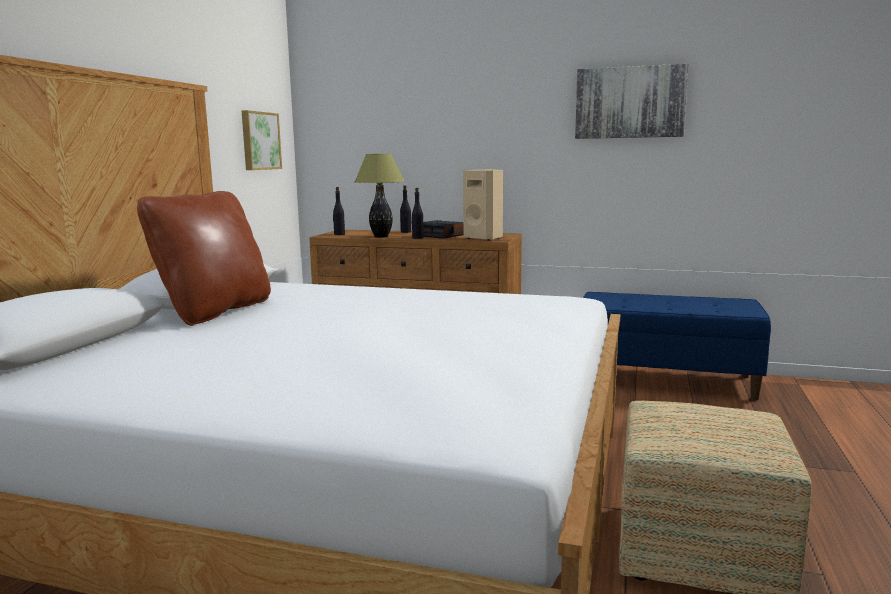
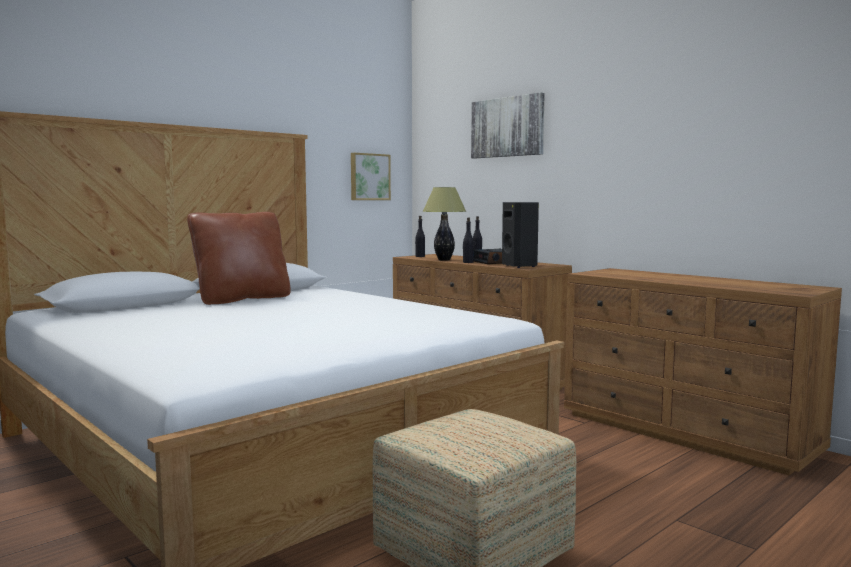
camera: 30 degrees right, 5 degrees down
(484, 238) = (520, 266): beige speaker -> black speaker
(630, 102) = (674, 136): picture -> picture (507, 127)
(665, 380) = (686, 432): blue bench -> brown dresser

